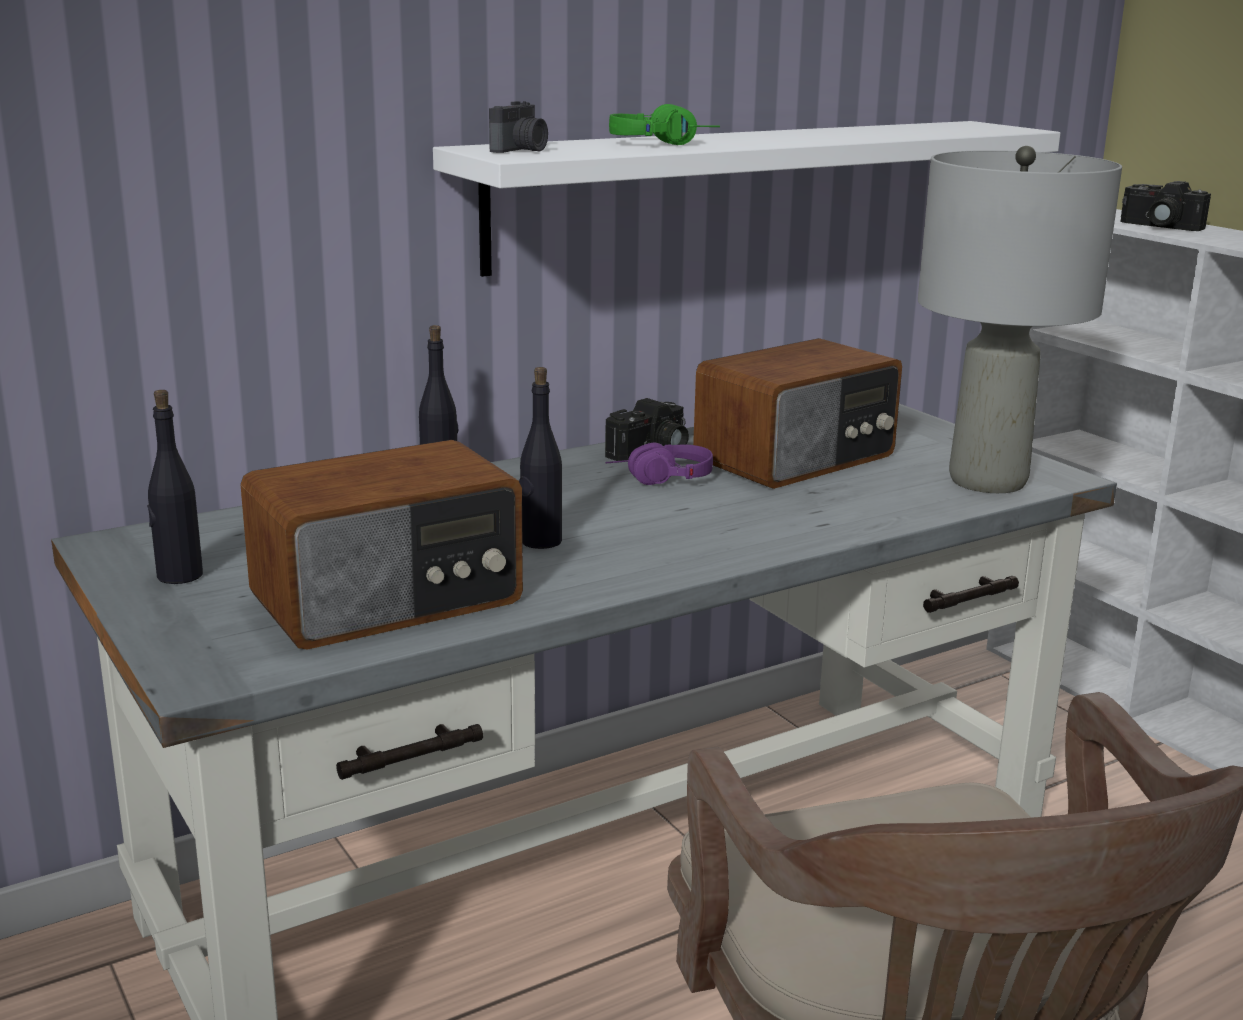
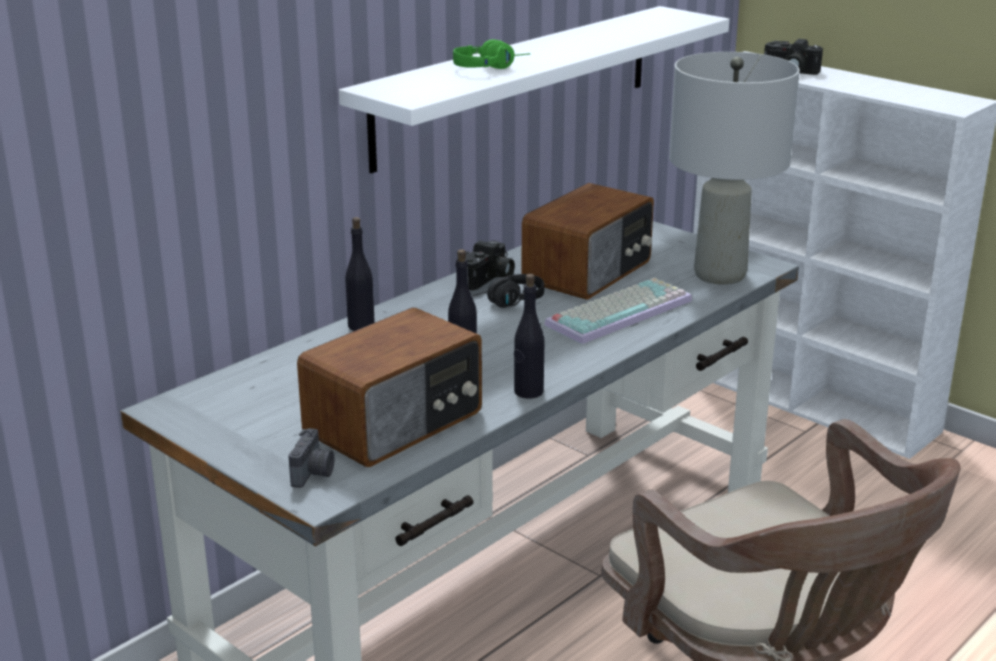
camera: 15 degrees left, 5 degrees up
(179, 576) = (239, 426): black bottle -> black bottle (528, 392)
(521, 150) = (407, 89): camera -> camera (313, 473)
(660, 480) = (509, 302): purple headphones -> black headphones
(809, 506) = (619, 311): none -> keyboard

